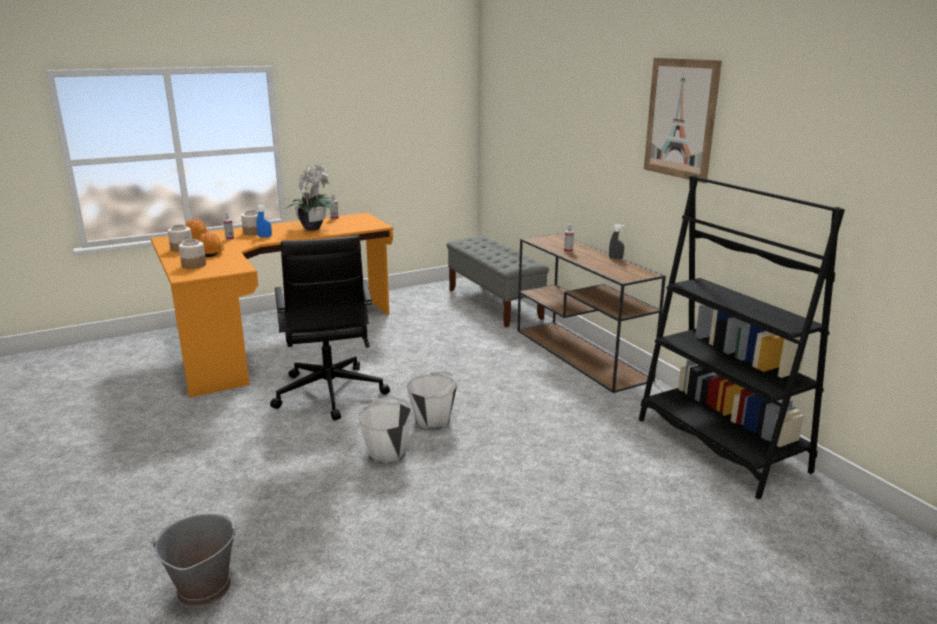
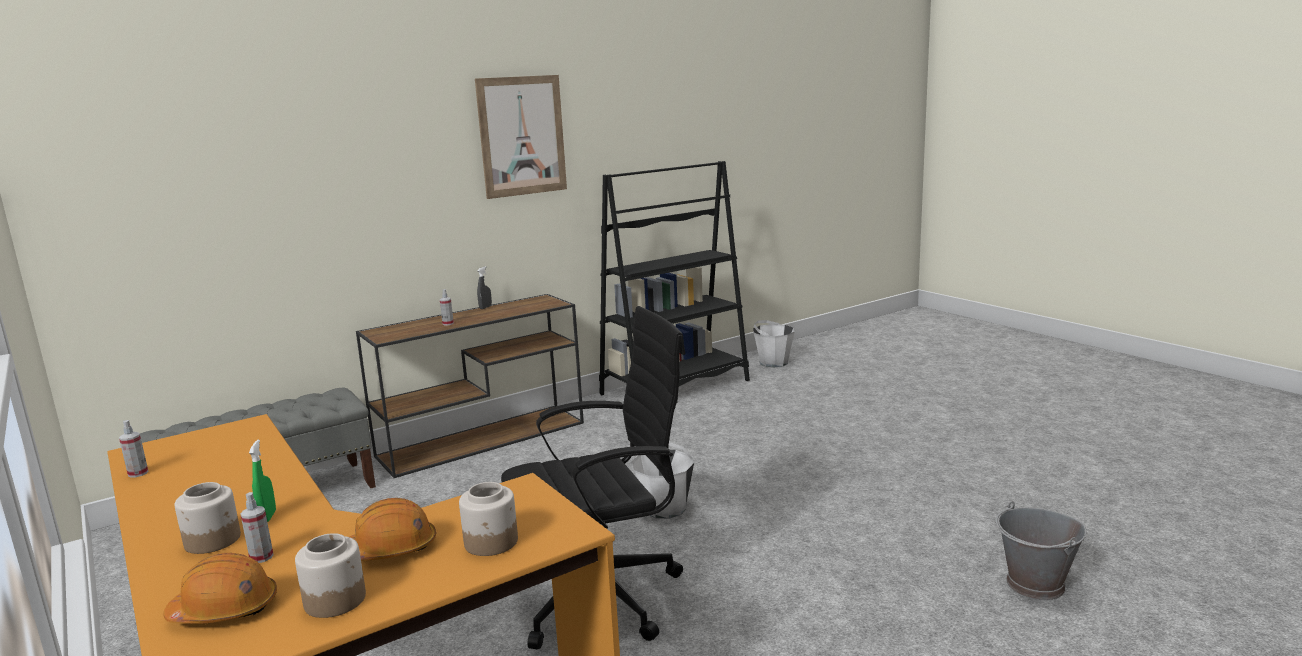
camera: 95 degrees left, 5 degrees down
(265, 236) = (267, 517): blue spray bottle -> green spray bottle
(314, 228) = (220, 479): potted plant -> none
(387, 454) = (746, 525): white bucket -> white bucket (773, 362)

